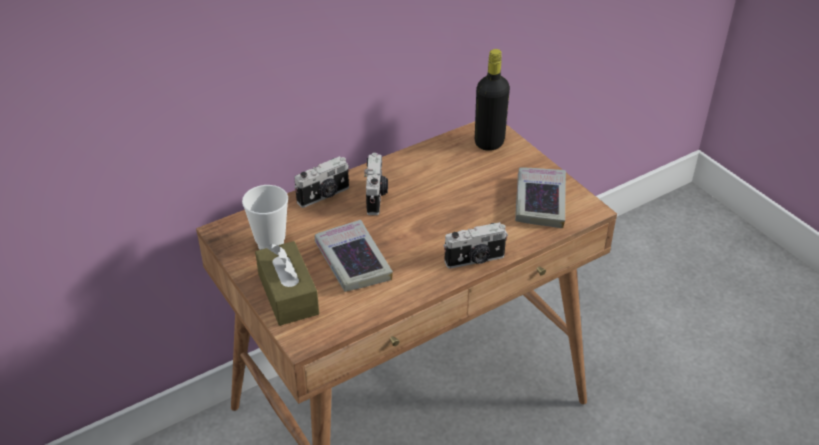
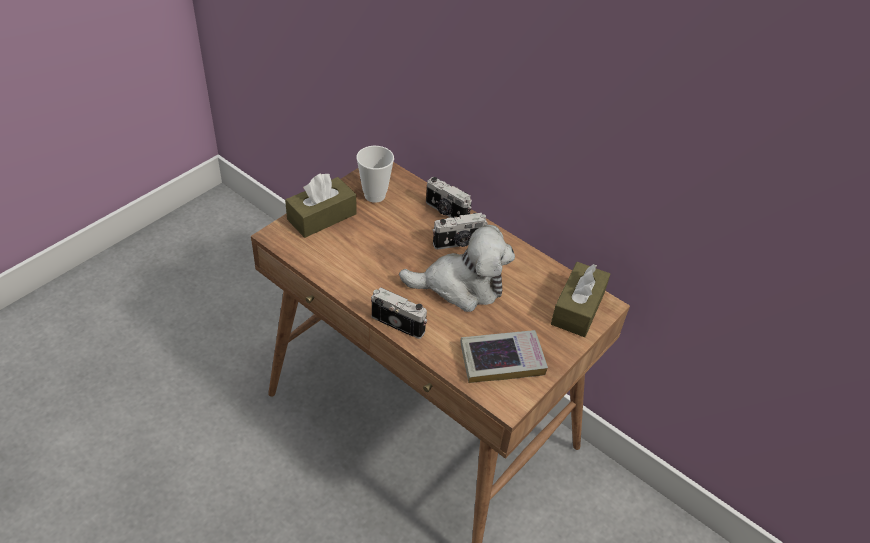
camera: 70 degrees right, 5 degrees up
(352, 261) = (370, 245): book -> none
(437, 207) = (461, 286): none -> plush toy
(475, 260) = (399, 322): camera -> camera turned 150 degrees clockwise
(489, 143) = (578, 308): black bottle -> brown tissue box

